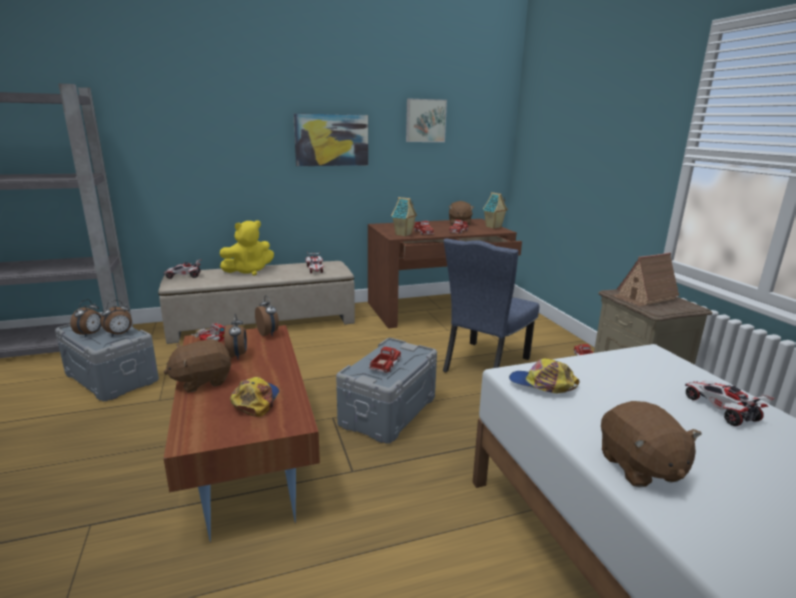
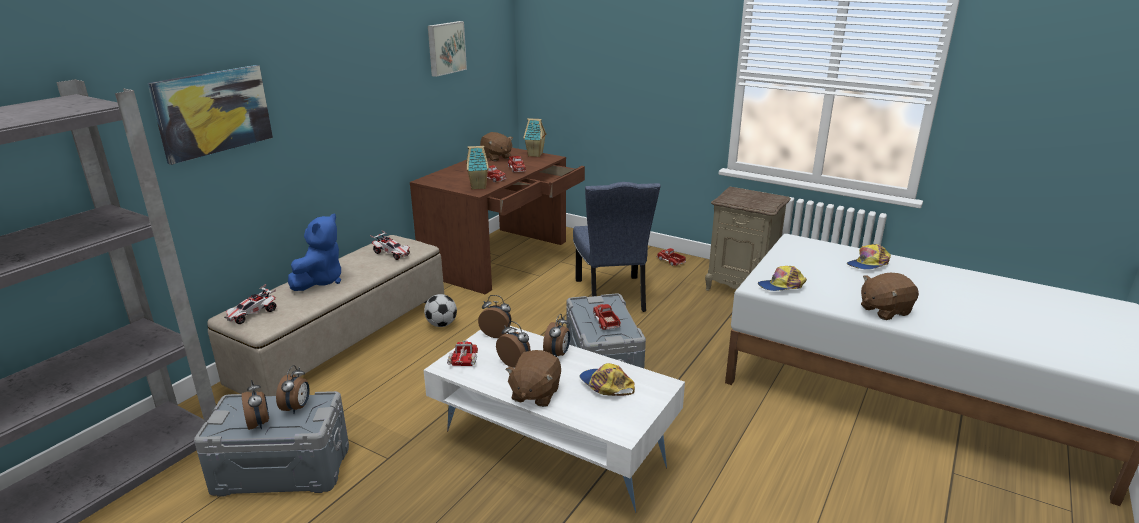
camera: 40 degrees left, 5 degrees up
(246, 452) = (552, 450): brown coffee table -> white coffee table
(249, 271) = (320, 281): yellow plush toy -> blue plush toy
(273, 363) = (557, 355): none -> alarm clock
(328, 336) = (442, 324): none -> football
(331, 140) = (364, 90): picture -> picture (213, 112)
(639, 467) = (884, 310): brown plush toy -> brown plush toy turned 120 degrees clockwise
(644, 297) = (744, 198): toy house -> none
(720, 410) = (868, 264): toy car -> cap

